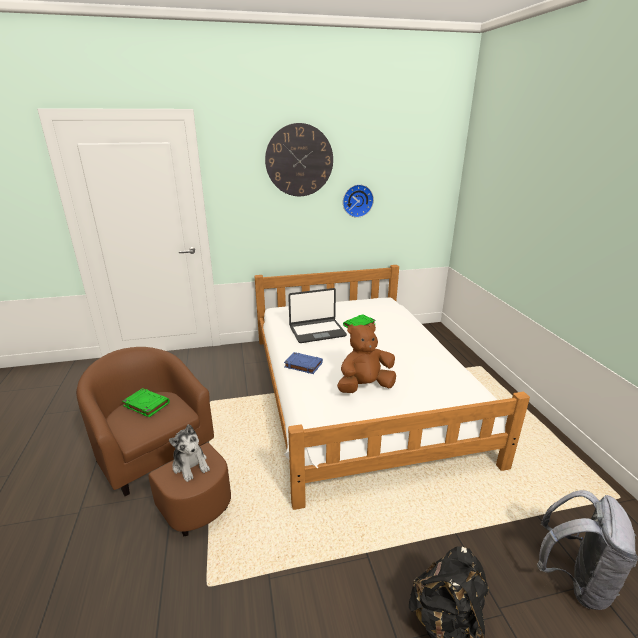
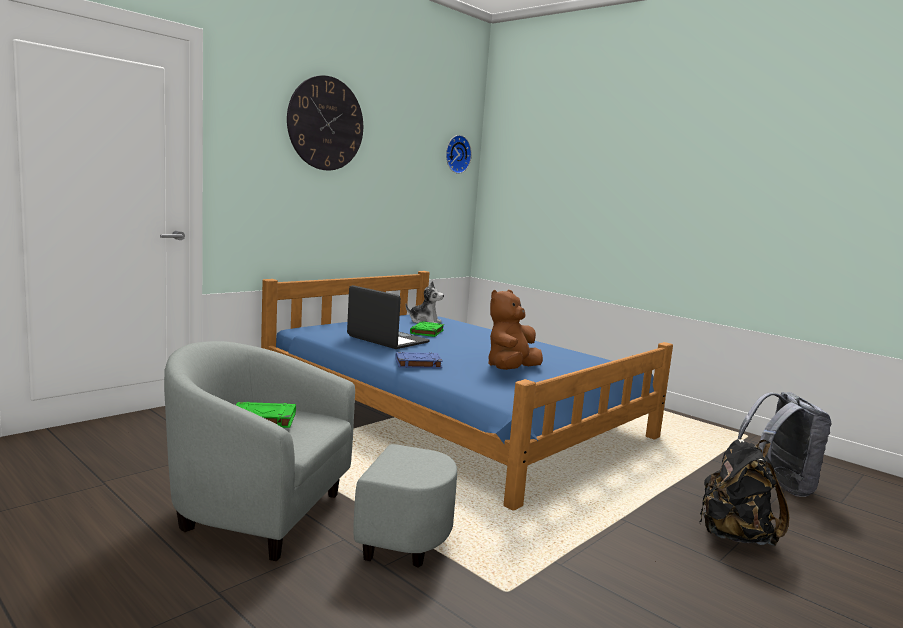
camera: 35 degrees left, 15 degrees down
(163, 466) = (292, 521): brown armchair -> grey armchair
(191, 465) = (403, 461): plush toy -> plush toy (424, 322)
(317, 331) = (387, 340): laptop -> laptop turned 90 degrees counterclockwise
(357, 200) = (385, 184): wall clock -> wall clock (456, 154)
(358, 392) = (453, 412): white bed -> blue bed

